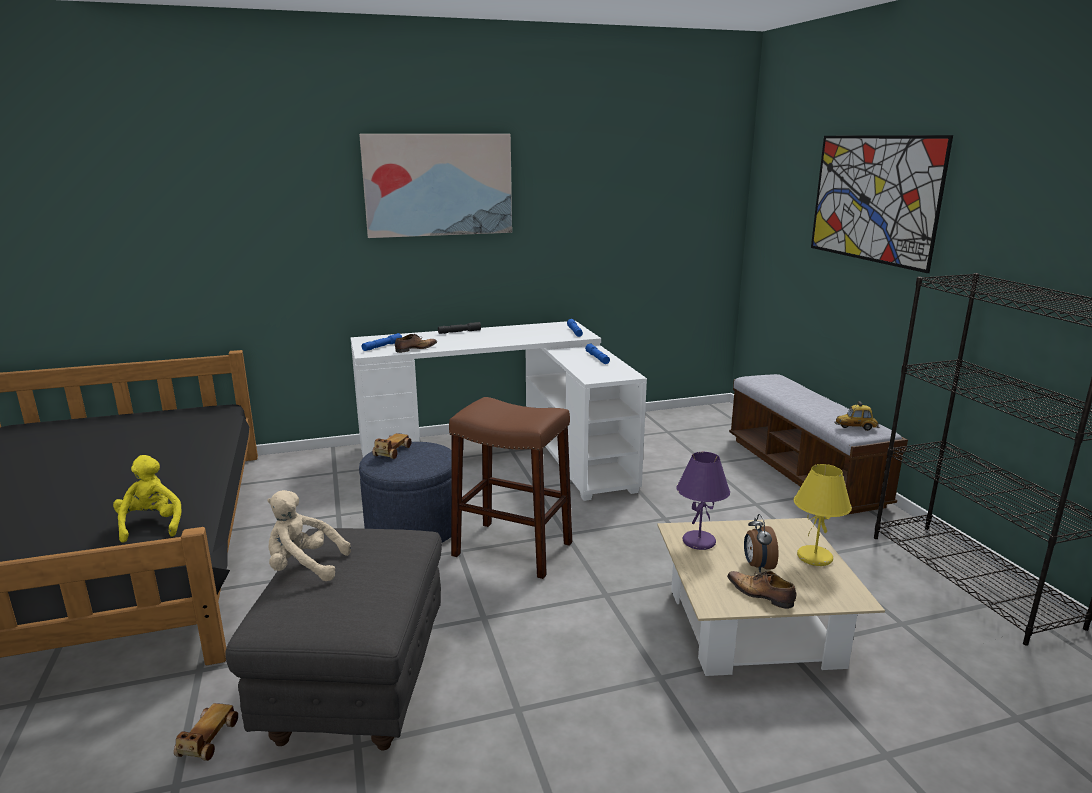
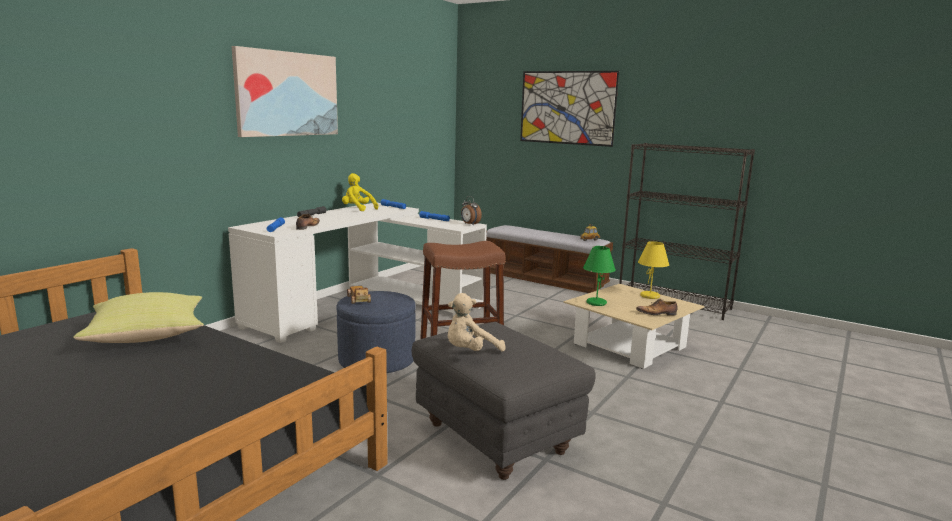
camera: 40 degrees left, 5 degrees down
(152, 525) = (273, 377): yellow plush toy -> yellow plush toy (357, 209)
(170, 445) = (148, 336): none -> yellow pillow
(207, 740) = (457, 498): toy car -> none
(699, 541) = (596, 303): purple table lamp -> green table lamp
(757, 566) = (636, 305): alarm clock -> alarm clock (470, 224)

